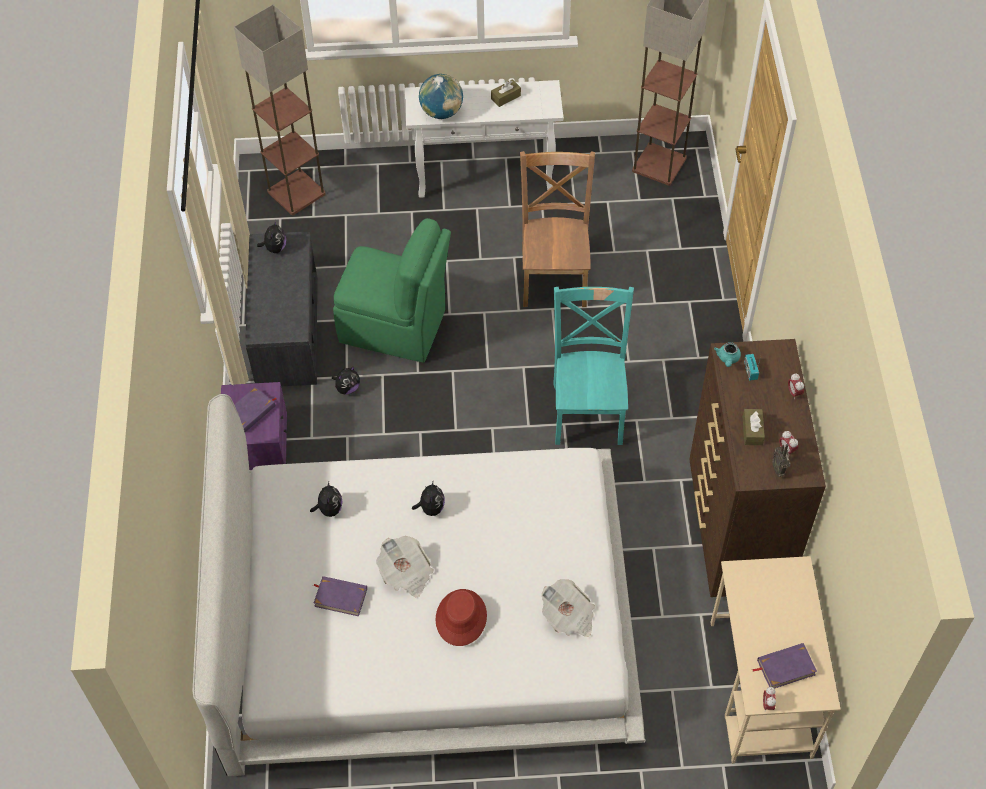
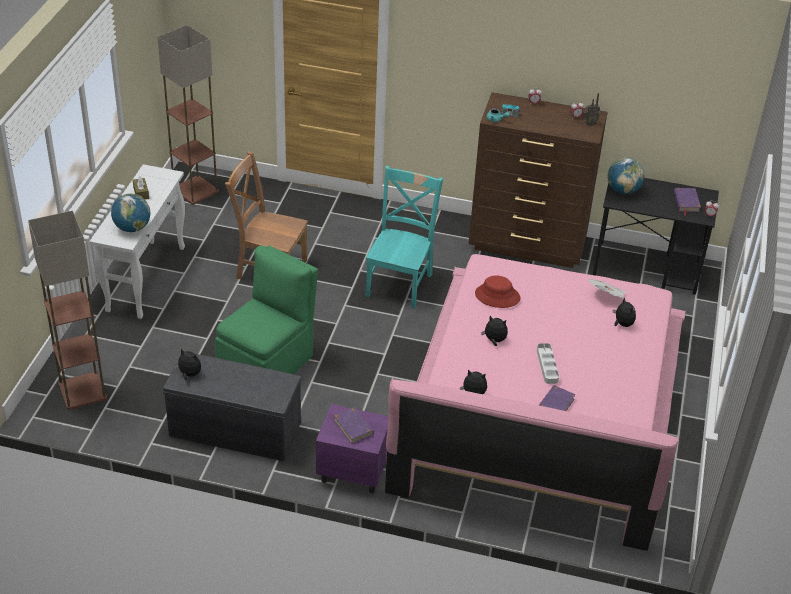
camera: 75 degrees left, 15 degrees down
(347, 388) = (314, 405): plush toy -> plush toy (622, 324)
(406, 573) = (547, 365): newspaper -> grey tray
(426, 614) = (541, 408): white bed -> pink bed
(461, 618) = (593, 346): red hat -> red hat (497, 296)
(588, 410) = (400, 283): turquoise chair -> turquoise chair turned 90 degrees clockwise
(752, 431) = (556, 125): brown tissue box -> none
(760, 690) = (647, 268): beige desk -> black desk
(771, 579) = (623, 190): none -> globe

